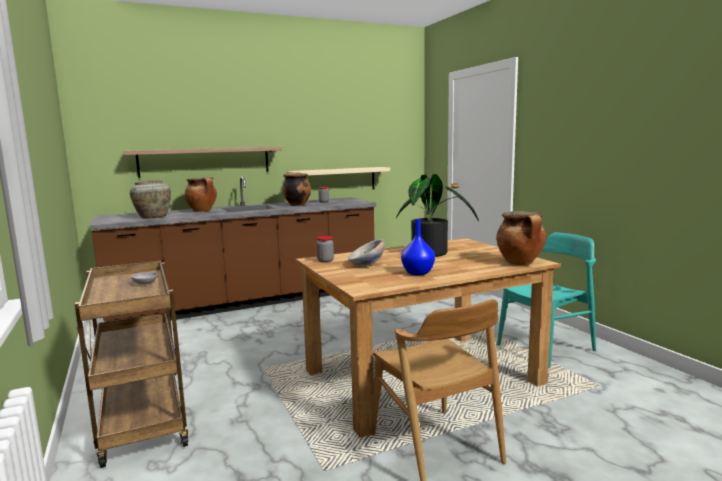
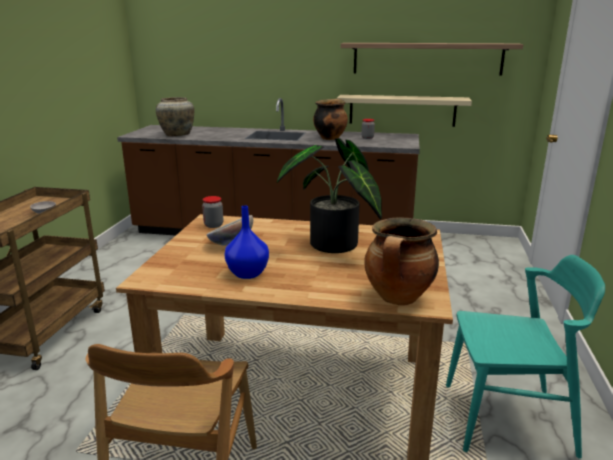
camera: 35 degrees right, 10 degrees up
(203, 211) = (232, 133): cooking pot -> none
(205, 161) = (251, 78): shelf -> shelf (427, 58)

